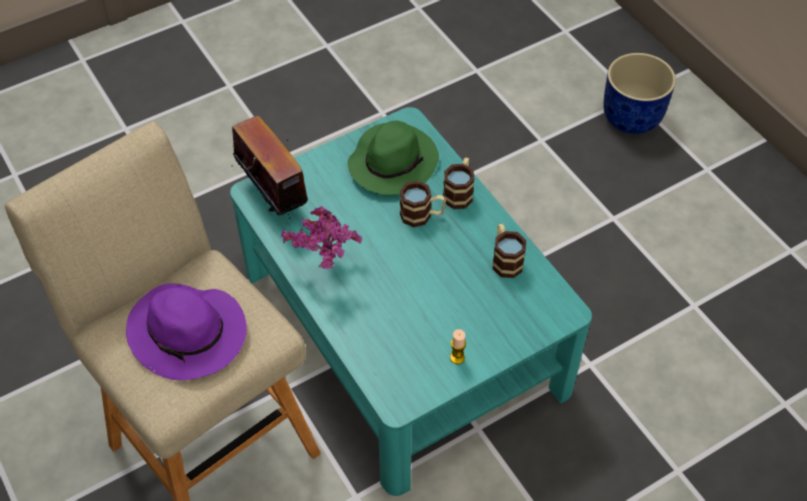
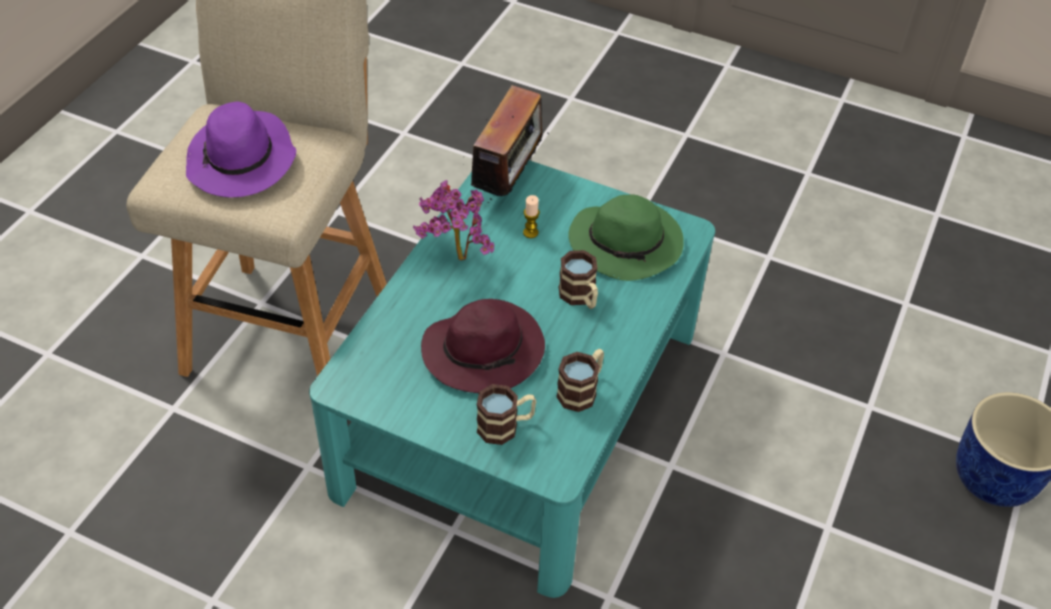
camera: 55 degrees right, 5 degrees down
(430, 296) = (485, 350): none -> purple hat
(457, 357) = (426, 407): candle -> candle (530, 232)
(459, 192) = (636, 312): mug -> mug (505, 426)

